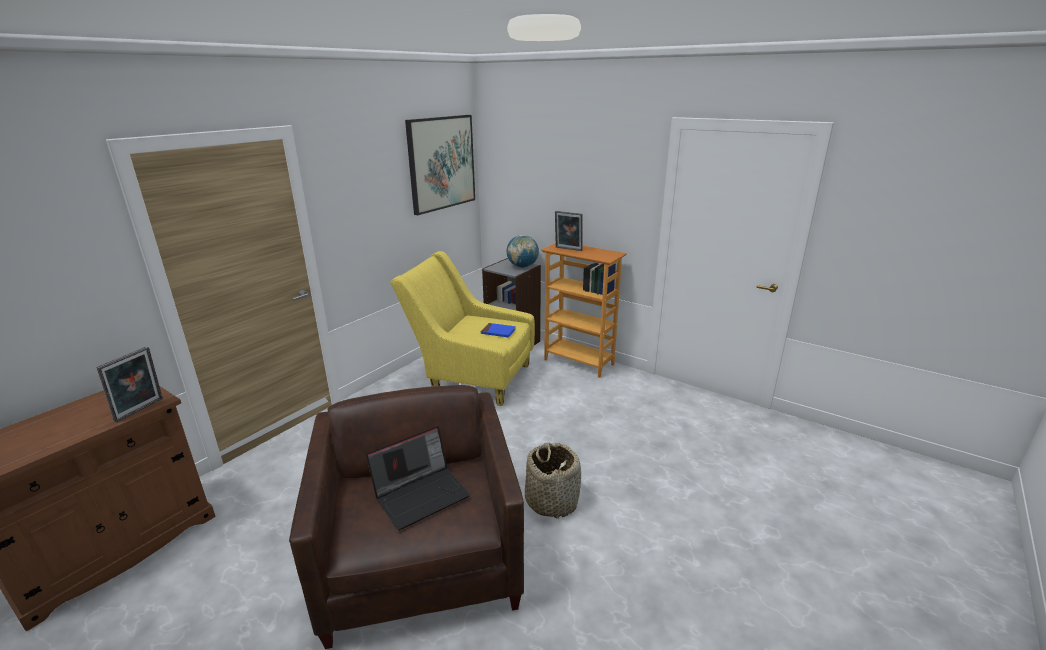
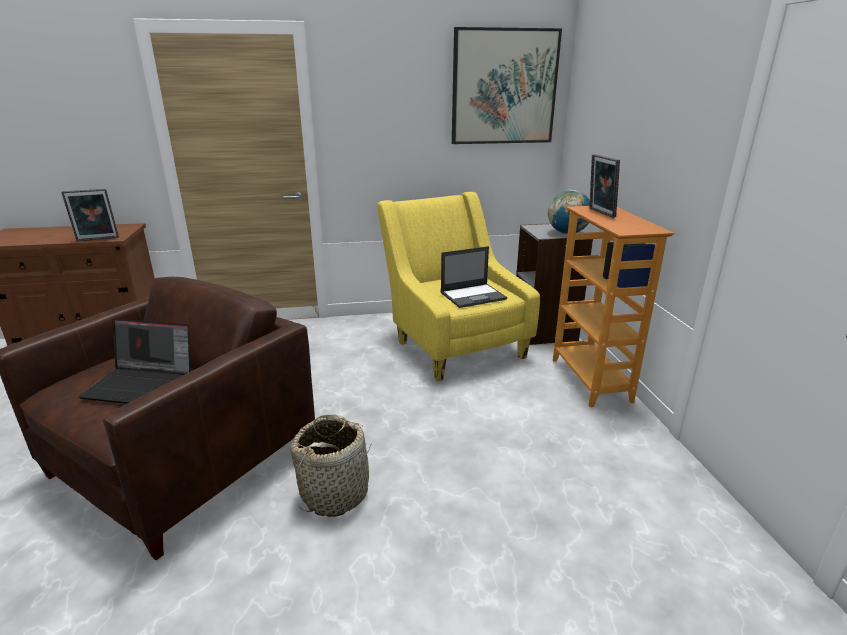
camera: 45 degrees right, 0 degrees up
(498, 332) = (473, 295): blue book -> laptop

